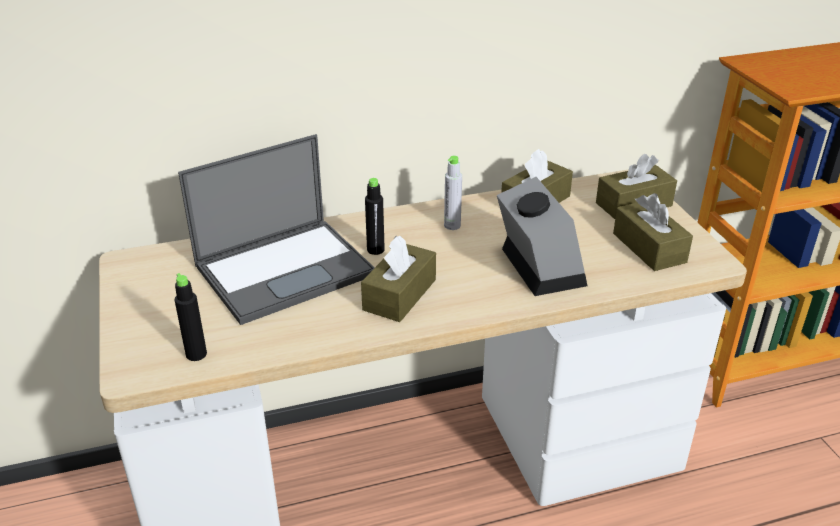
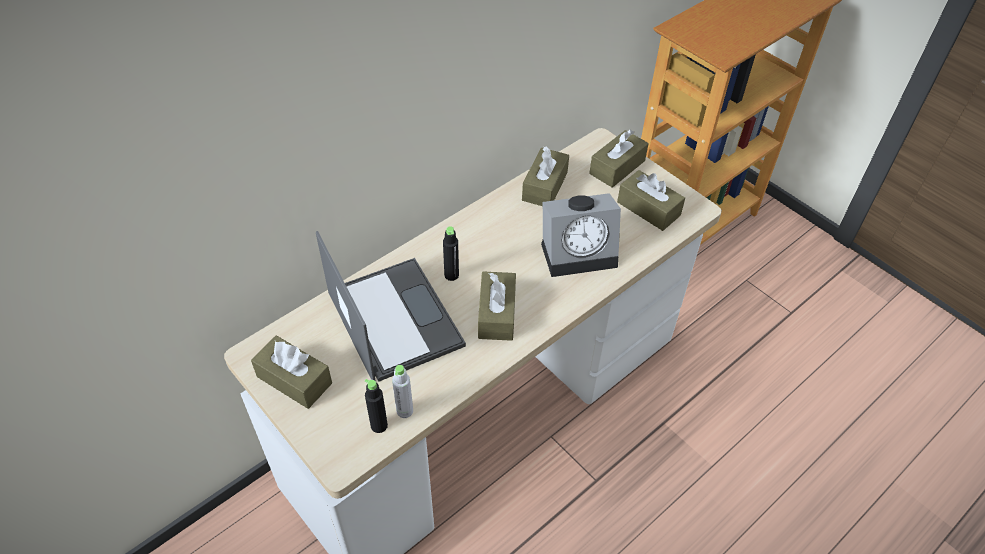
camera: 25 degrees left, 15 degrees up
(147, 291) = (294, 380): none -> brown tissue box
(286, 269) = (393, 318): laptop -> laptop turned 60 degrees counterclockwise
(452, 225) = (495, 231): grey bottle -> grey bottle (405, 411)
(537, 266) = (580, 252): alarm clock -> alarm clock turned 120 degrees clockwise

